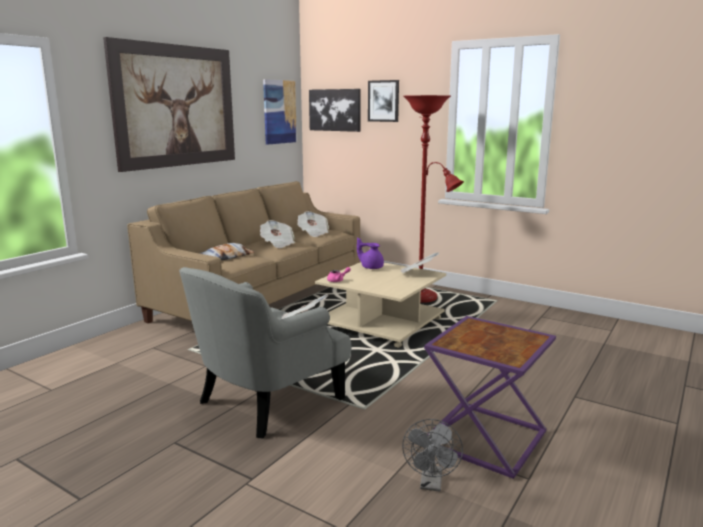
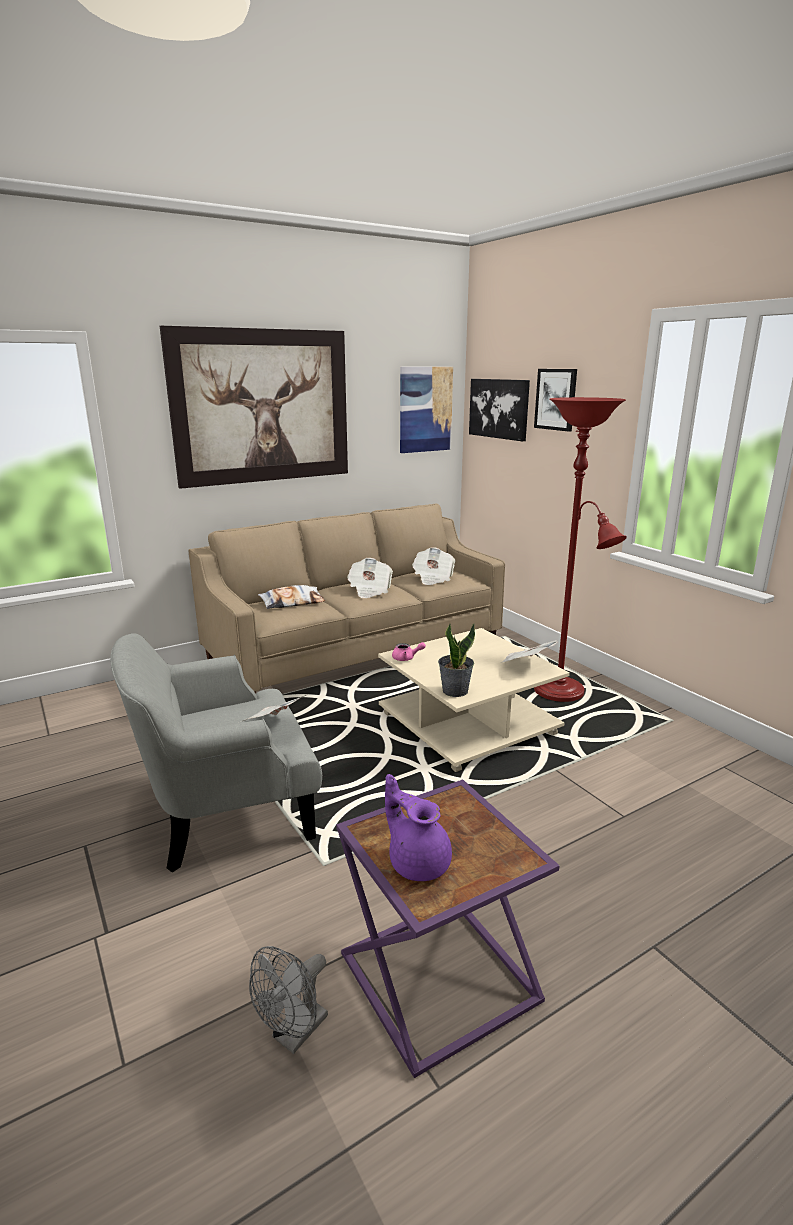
camera: 25 degrees right, 5 degrees up
(371, 267) = (473, 643): purple teapot -> purple teapot (417, 862)
(389, 291) = (454, 690): none -> potted plant

